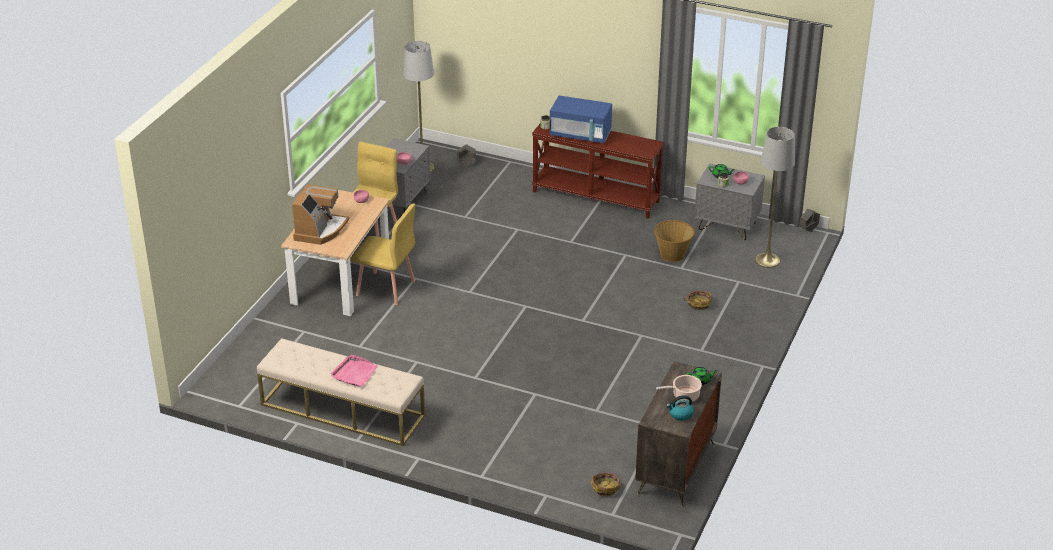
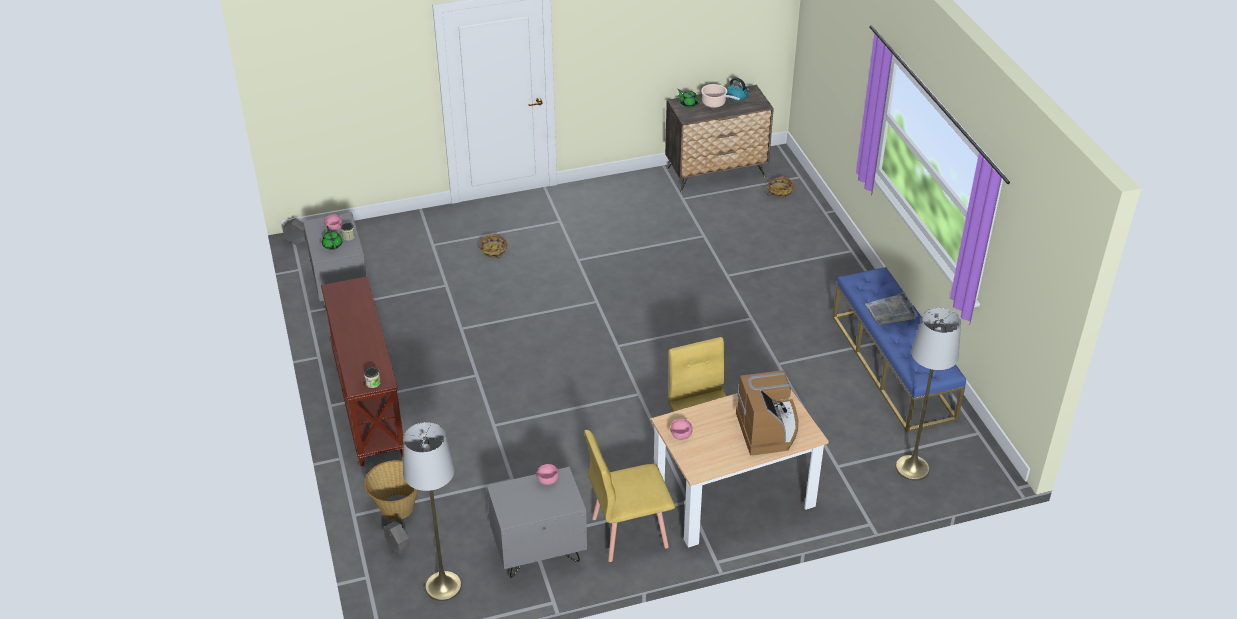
camera: 130 degrees left, 5 degrees up
(320, 230) = (768, 429): coffee machine -> coffee machine turned 105 degrees clockwise
(342, 410) = (892, 367): beige bench -> blue bench
(354, 373) = (891, 312): pink tray -> grey tray
(580, 134) = (364, 348): blue microwave -> none
(672, 254) = (428, 300): basket -> basket (396, 507)
(767, 260) = (378, 243): grey floor lamp -> grey floor lamp (912, 468)

